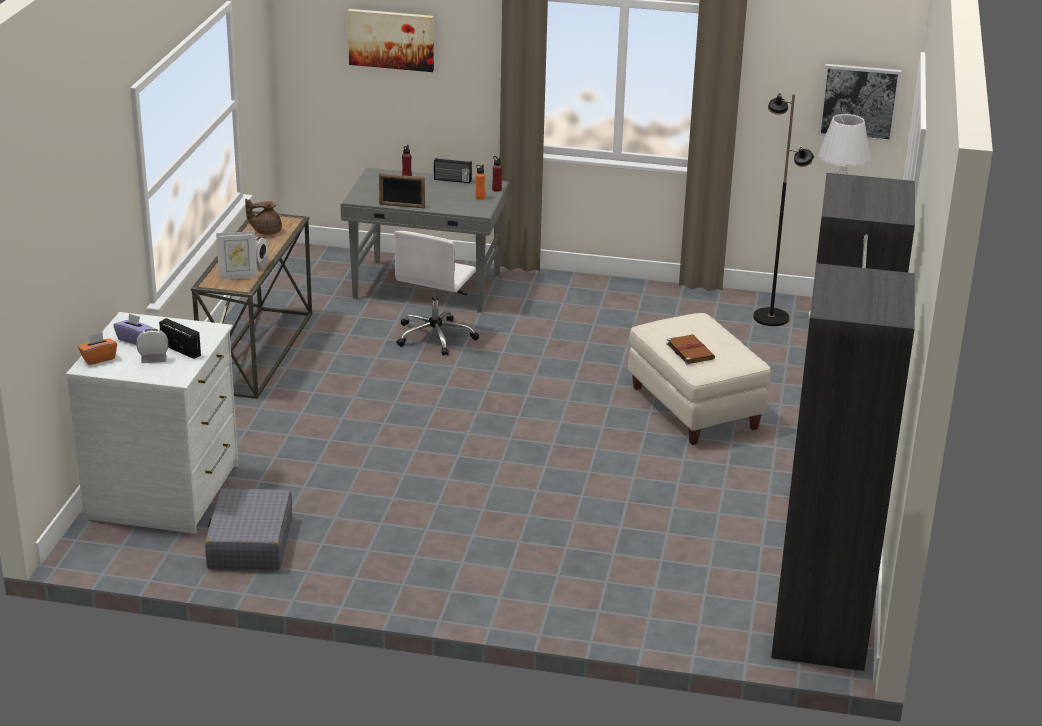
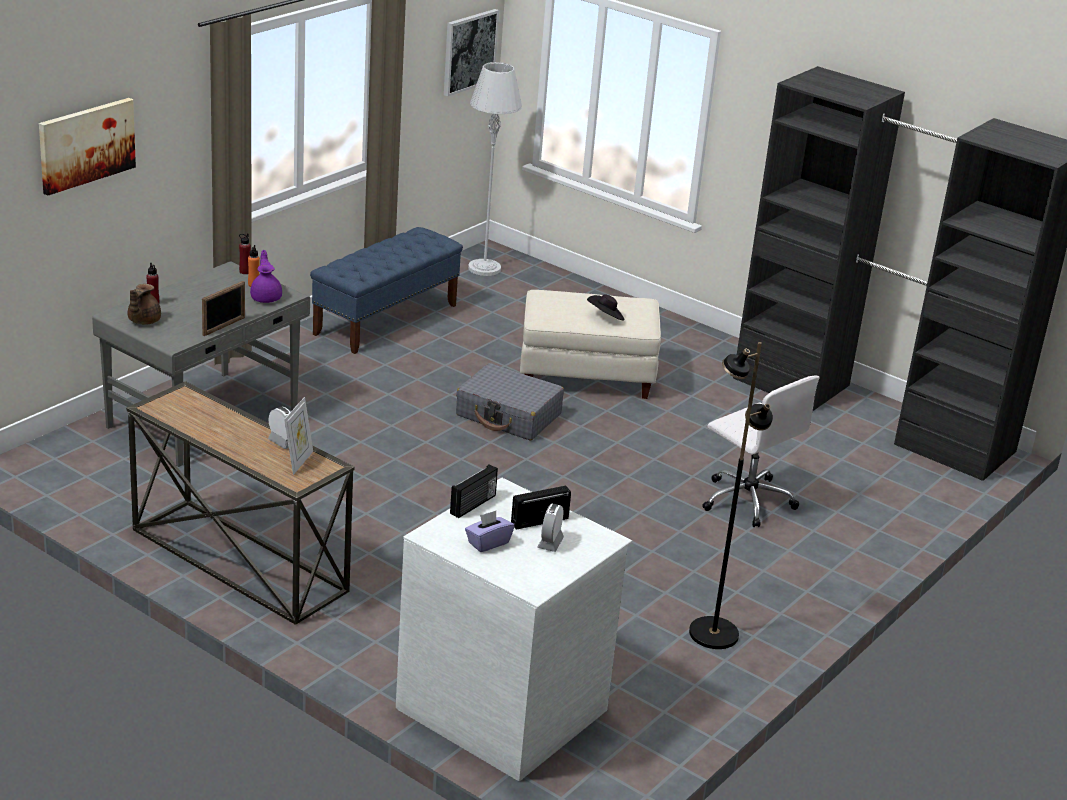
camera: 65 degrees left, 0 degrees up
(98, 358) = (518, 576): orange tissue box -> none
(250, 543) = (650, 680): grey suitcase -> grey suitcase (508, 415)
(266, 231) = (194, 415): brown teapot -> brown teapot (143, 321)
(436, 336) = (320, 448): white office chair -> white office chair (747, 500)
(452, 180) = (192, 284): radio -> radio (474, 505)
(465, 206) = (266, 297): none -> purple teapot
(668, 304) = (386, 319): none -> blue bench
(689, 351) = (605, 317): brown book -> black hat
(771, 317) = (460, 288): black floor lamp -> black floor lamp (712, 633)

